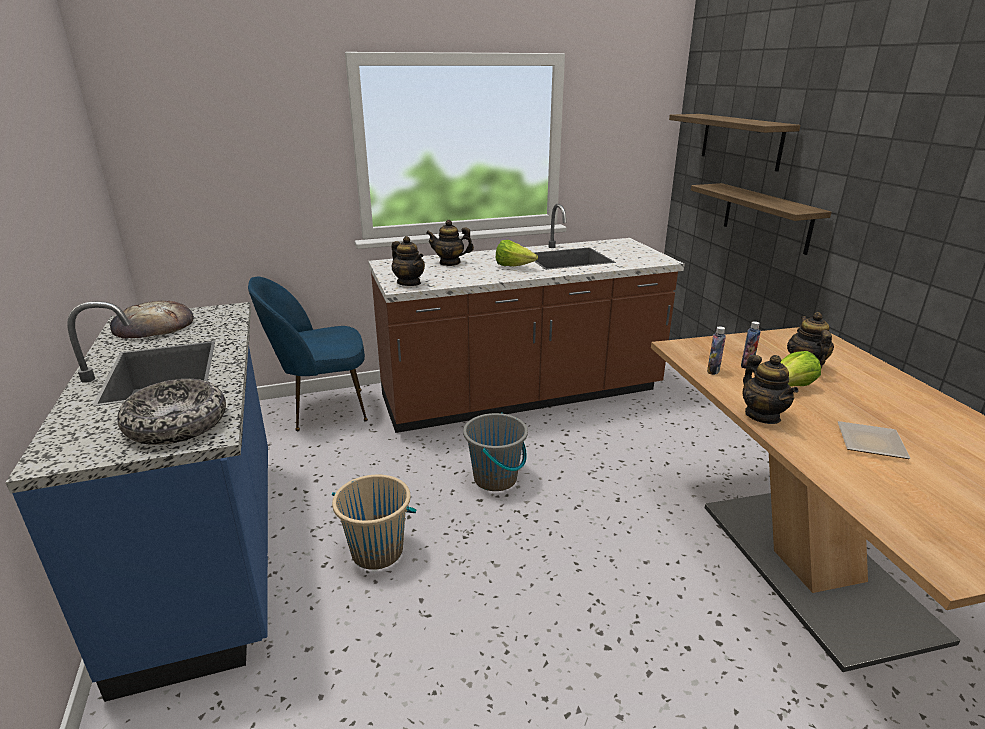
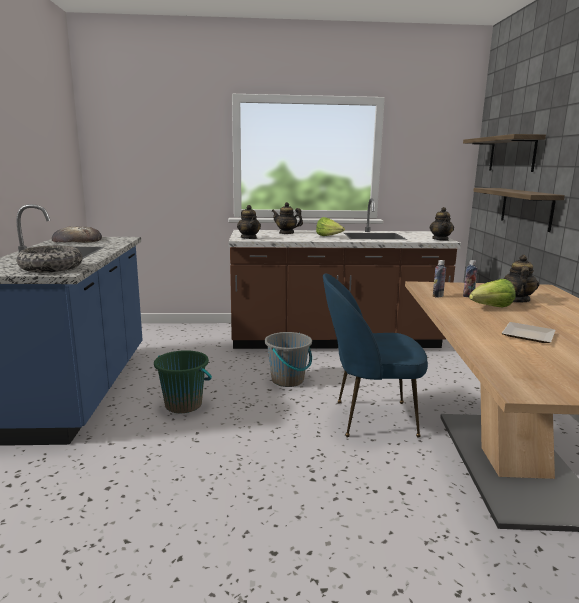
camera: 15 degrees right, 10 degrees down
(322, 411) = (191, 332): blue chair -> blue chair (367, 418)
(377, 551) = (184, 405): beige bucket -> green bucket
(762, 416) = (453, 316): teapot -> teapot (440, 239)

